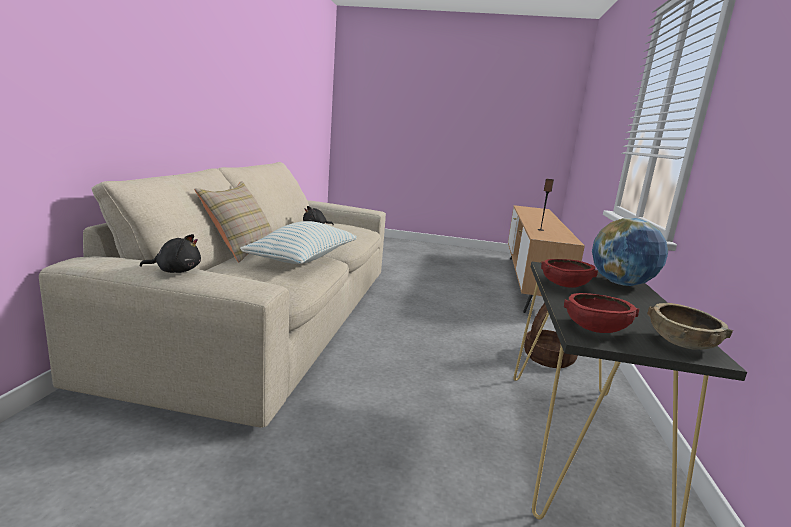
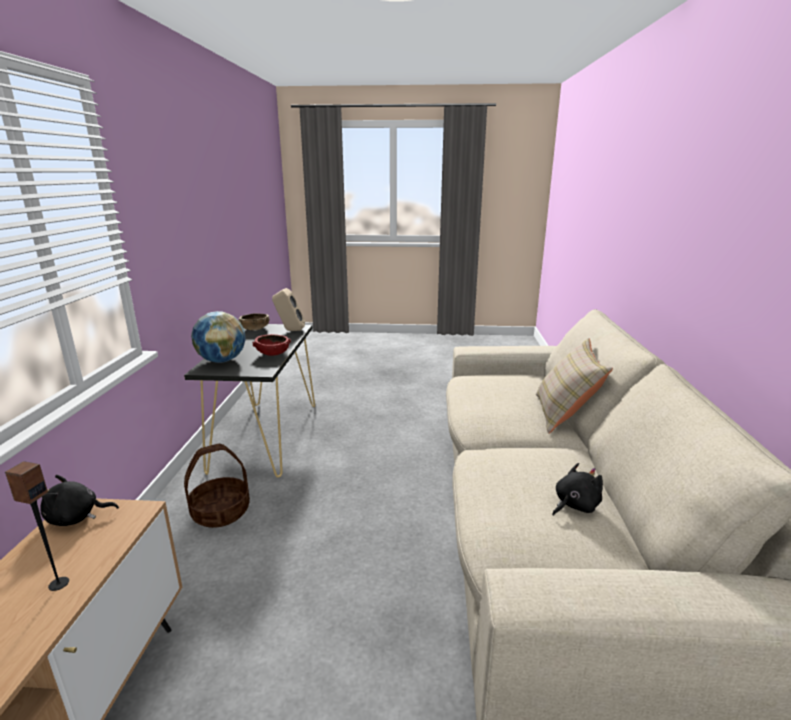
camera: 175 degrees right, 5 degrees up
(176, 271) = (521, 348): black plush toy -> black plush toy (76, 517)
(303, 259) = (492, 409): pillow -> none
(596, 328) = (290, 330): red bowl -> beige speaker

